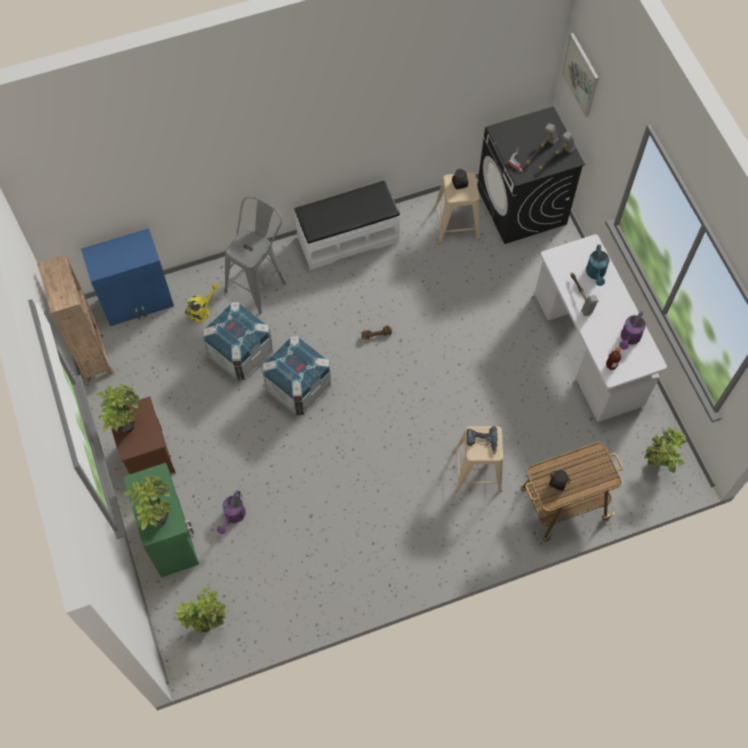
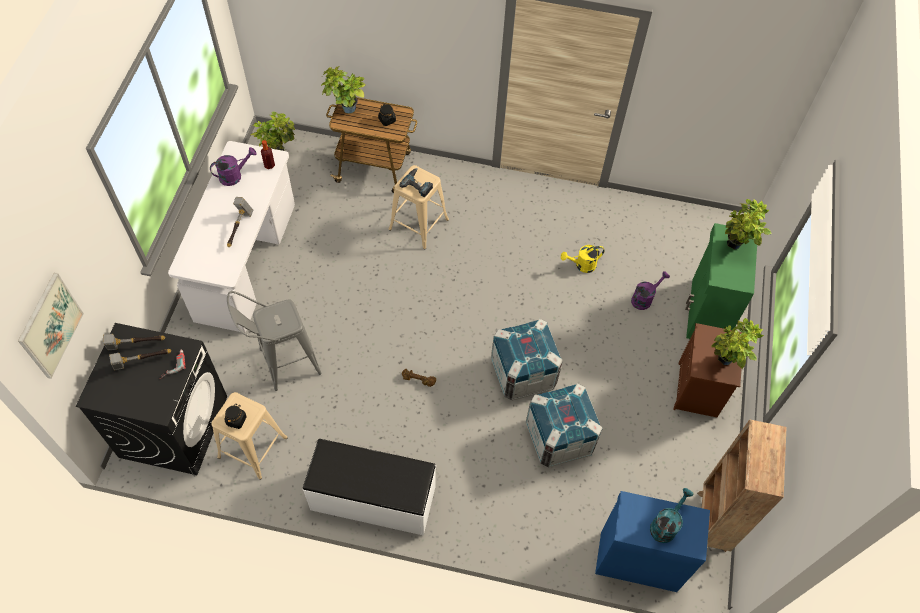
camera: 150 degrees left, 5 degrees down
(202, 310) = (573, 508): yellow watering can -> yellow watering can (582, 265)
(207, 621) = (705, 237): potted plant -> potted plant (345, 110)
(259, 283) = (497, 503): grey stool -> grey stool (283, 364)
(596, 274) = (206, 239): turquoise watering can -> turquoise watering can (665, 524)

